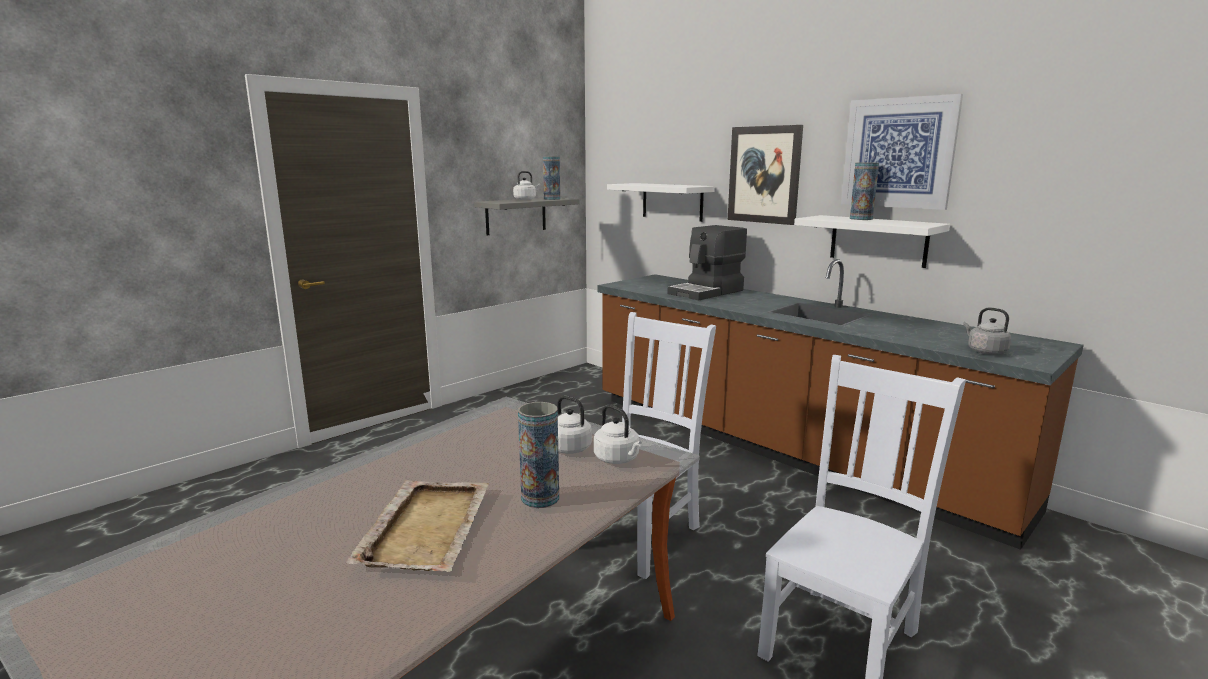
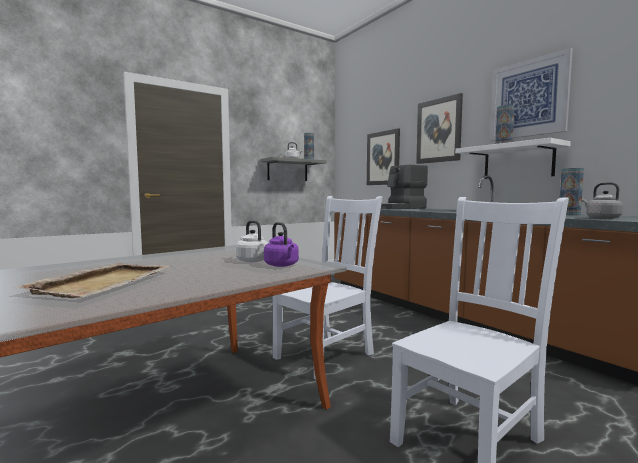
camera: 10 degrees right, 10 degrees down
(540, 498) = (203, 276): vase -> vase (569, 215)
(618, 459) = (282, 265): white kettle -> purple kettle
(672, 201) = (383, 158): white shelf -> picture

